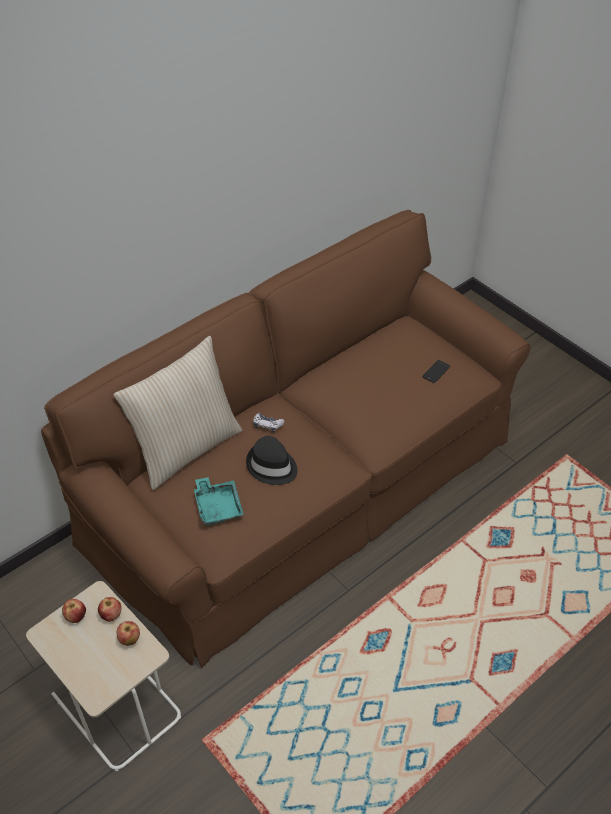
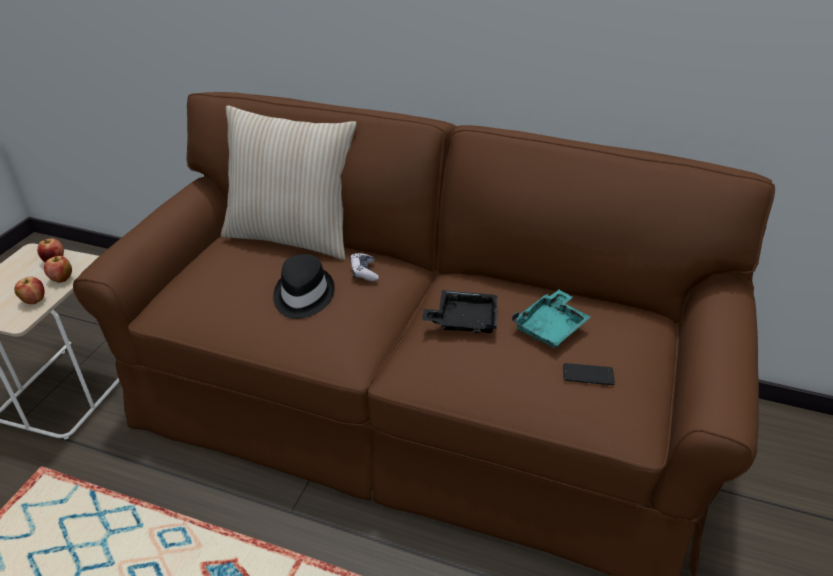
camera: 60 degrees right, 10 degrees down
(218, 506) = (220, 281): turquoise tray -> turquoise tray (551, 327)
(355, 399) = (463, 320): none -> black tray

